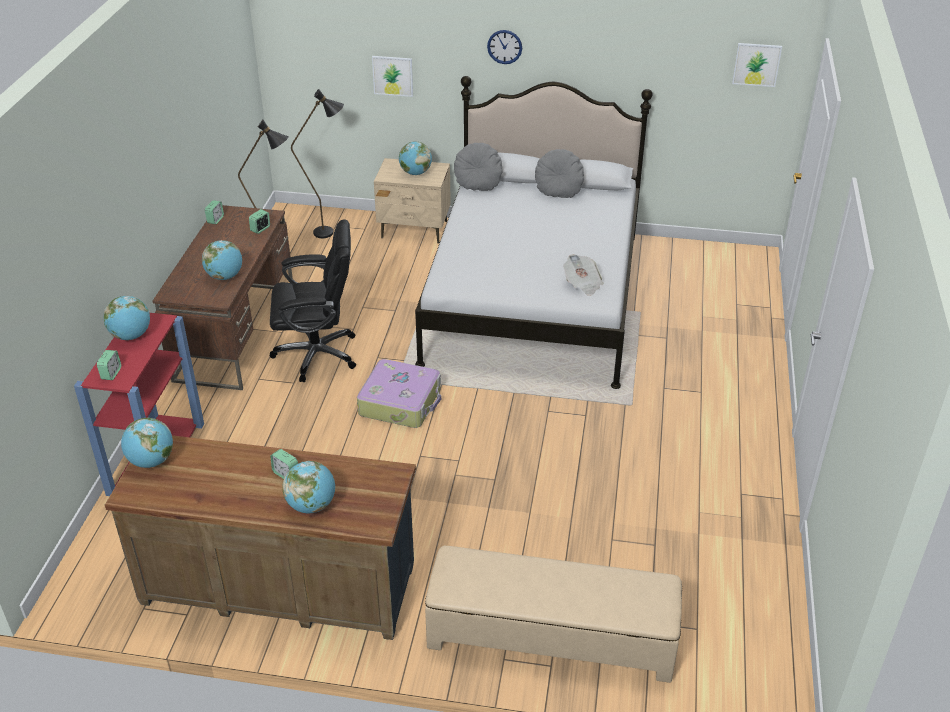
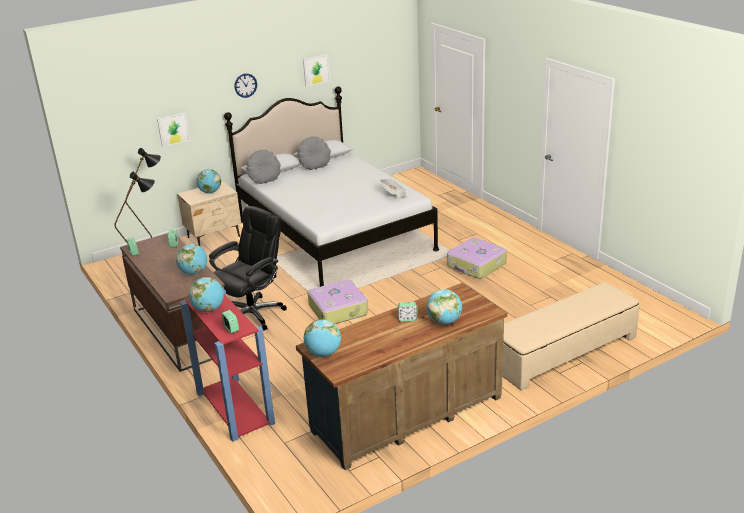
camera: 40 degrees left, 10 degrees down
(631, 439) = (476, 265): none -> suitcase
(756, 64) = (389, 54): picture -> picture (316, 70)

